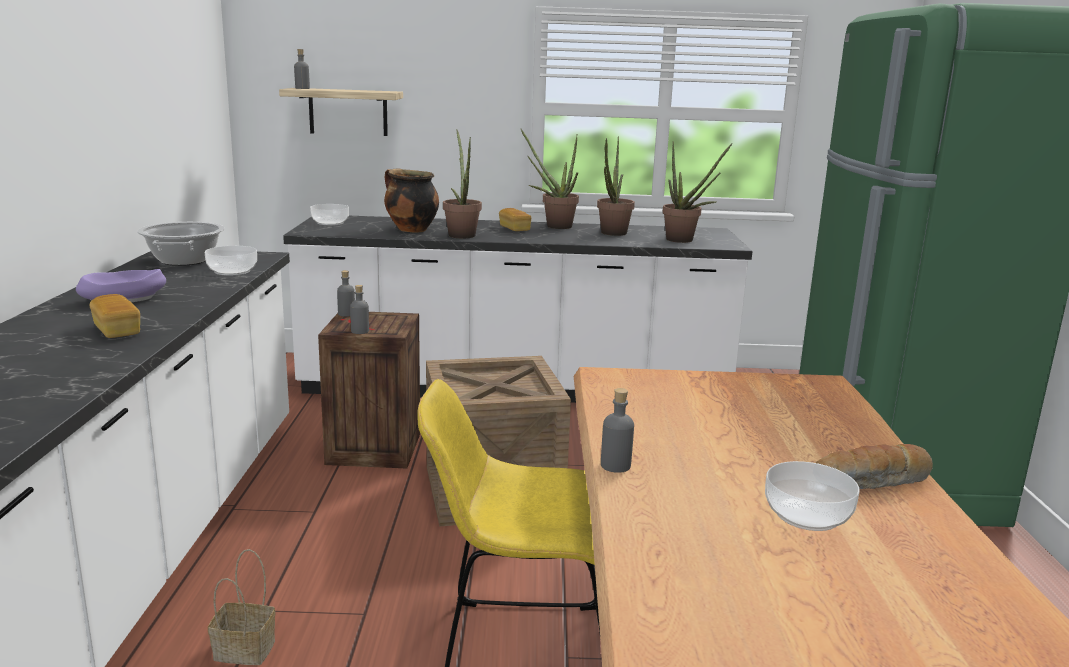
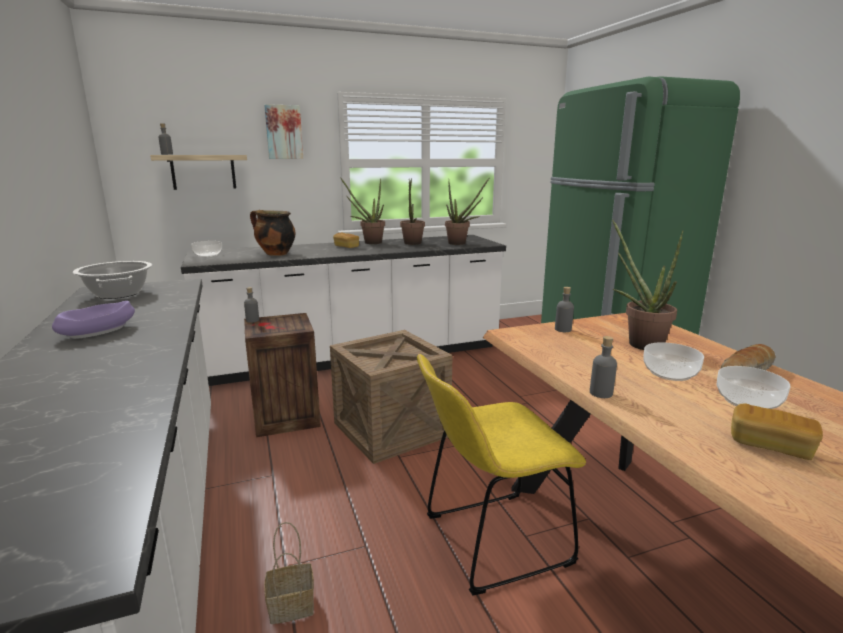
camera: 20 degrees left, 0 degrees up
(117, 331) = (122, 358): bread -> bread (770, 446)
(232, 271) = (171, 297): bowl -> bowl (670, 373)
(360, 331) = (275, 331): grey bottle -> grey bottle (563, 329)
(456, 62) = (284, 132): none -> picture
(461, 234) = (315, 253): potted plant -> potted plant (639, 342)

